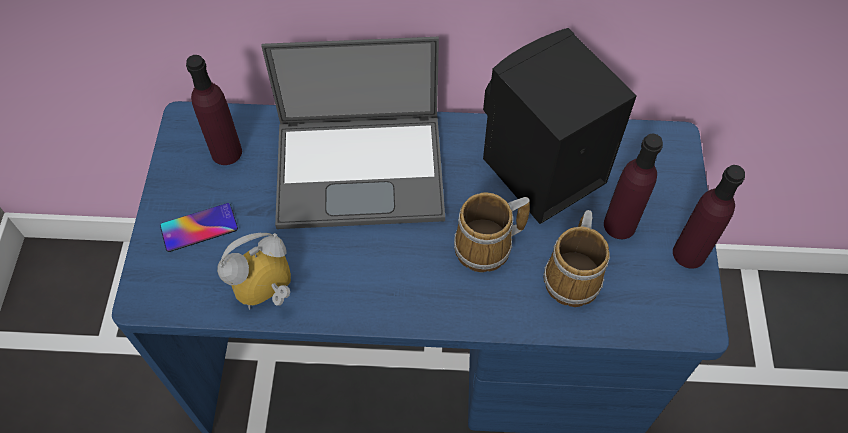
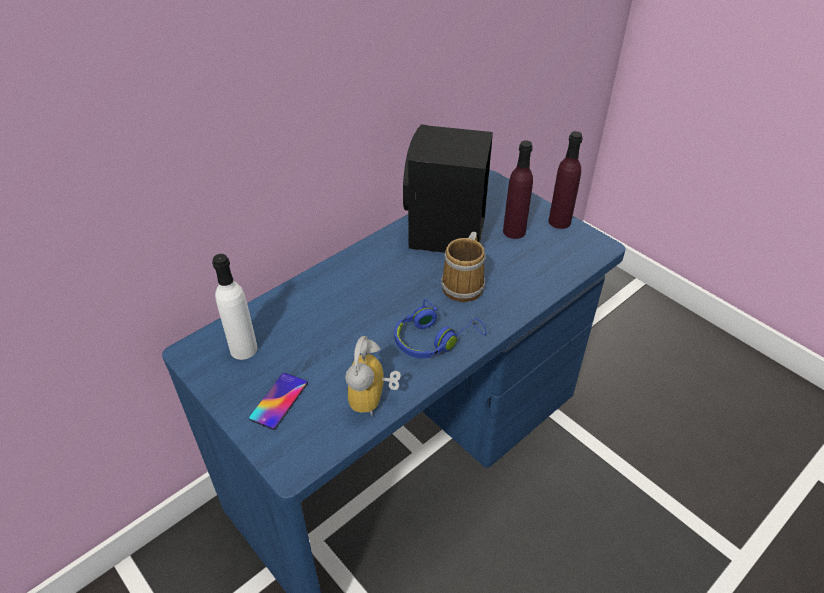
camera: 45 degrees left, 15 degrees down
(226, 152) = (243, 349): purple bottle -> white bottle
(362, 169) = (346, 298): laptop -> none
(388, 281) = (435, 339): none -> blue headphones
(574, 276) = (524, 267): mug -> none

